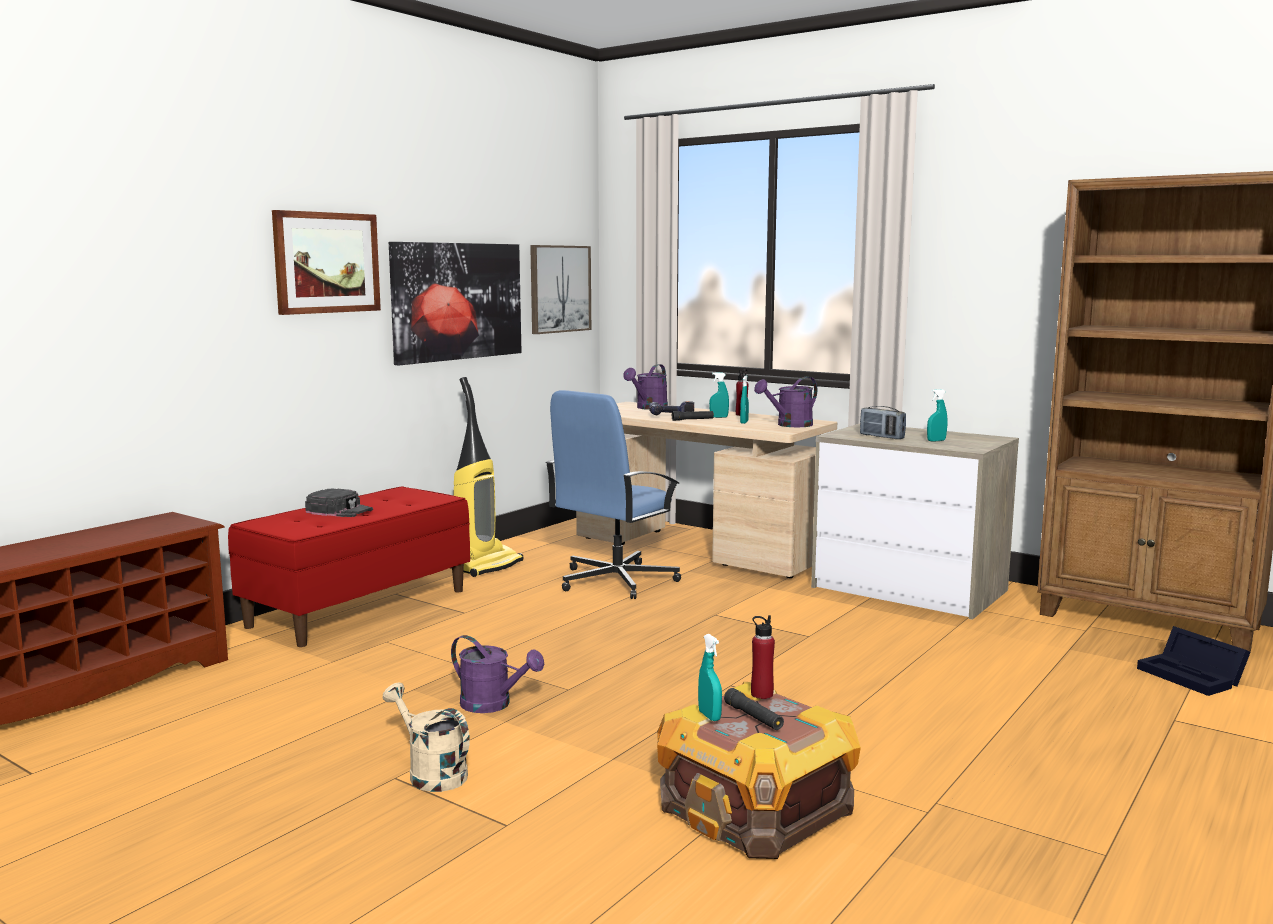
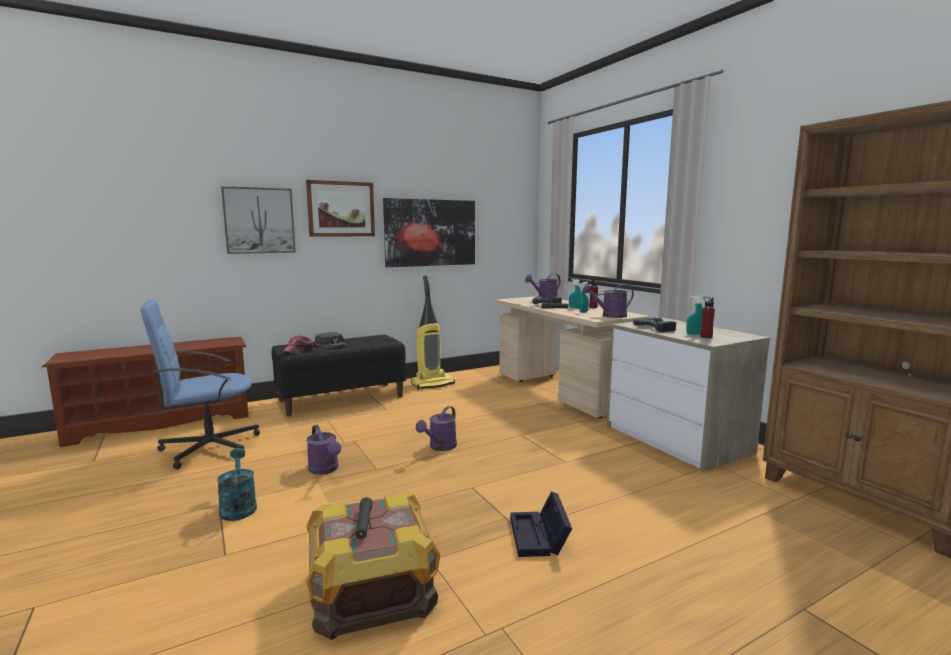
camera: 25 degrees right, 0 degrees up
(302, 527) = (298, 351): none -> cap
(359, 608) = (341, 398): red bench -> black bench
(431, 773) = (238, 507): beige watering can -> turquoise watering can
(559, 289) = (506, 227): picture -> picture (259, 220)
(615, 581) = (489, 403): blue office chair -> blue office chair (208, 448)
(622, 648) = (440, 447): none -> purple watering can
(709, 716) = (336, 515): turquoise spray bottle -> none
(761, 694) = (394, 506): red bottle -> red bottle (706, 337)
(881, 437) = (658, 328): radio -> power drill
(1193, 677) = (865, 568): black storage box -> black storage box (539, 537)

